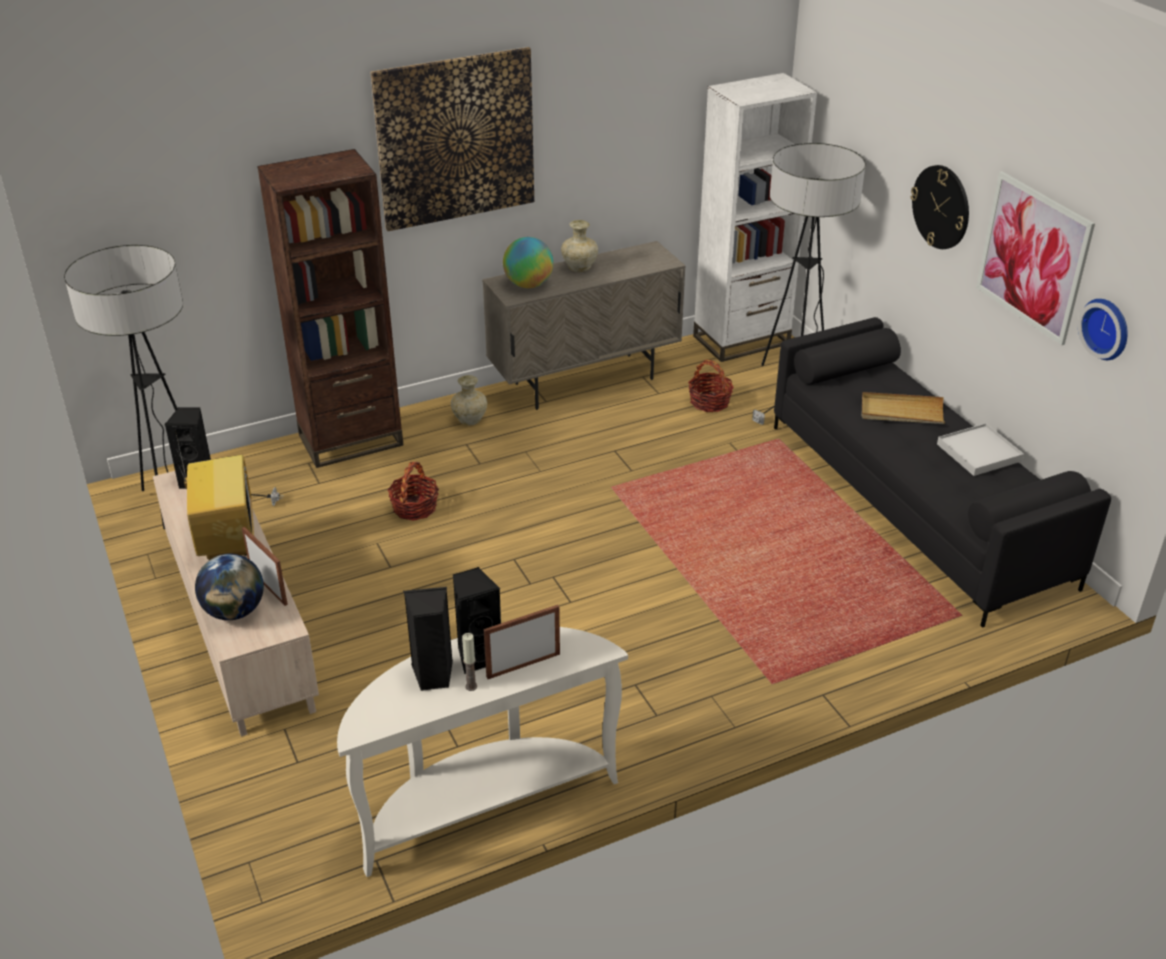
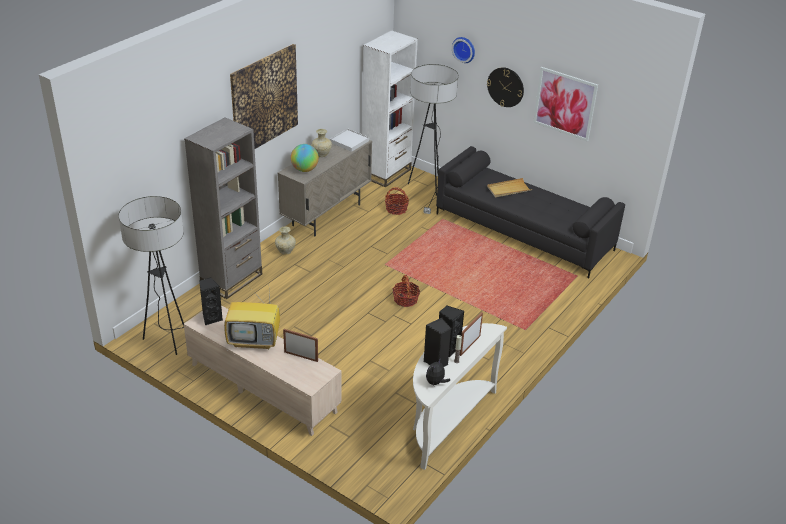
camera: 30 degrees left, 0 degrees up
(225, 537) = (255, 341): television -> television turned 135 degrees clockwise
(234, 611) = (295, 372): globe -> none
(351, 440) = (232, 279): brown bookcase -> grey bookcase
(395, 713) = (436, 383): none -> plush toy
(414, 507) = (297, 303): basket -> basket (405, 299)
(978, 452) = (554, 199): white tray -> white tray (349, 141)
(1107, 328) = (611, 129): wall clock -> wall clock (464, 49)

